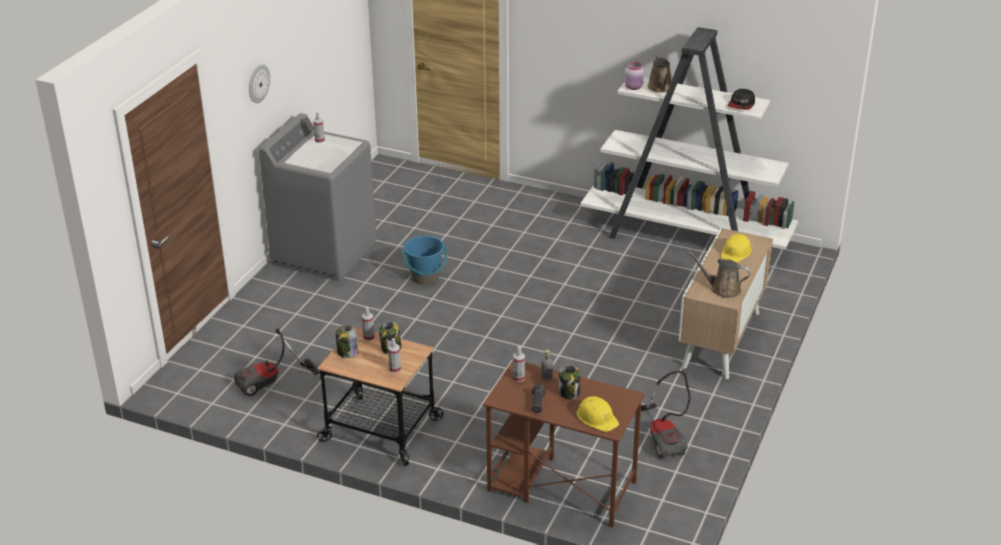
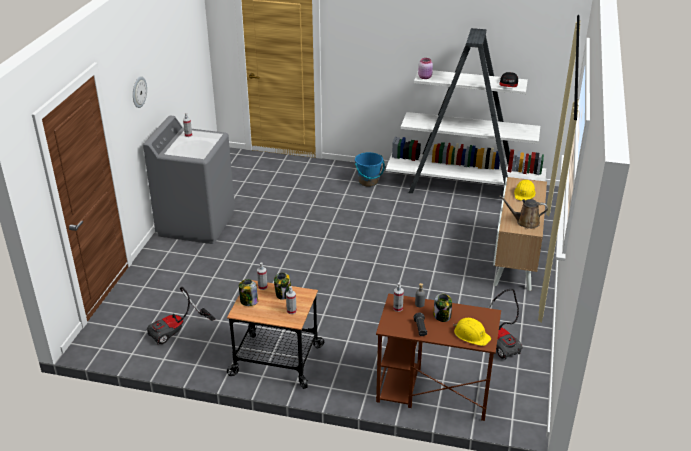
camera: 10 degrees left, 0 degrees up
(425, 277) = (279, 235): blue bucket -> blue bucket (368, 181)
(660, 88) = (445, 76): brown watering can -> none

